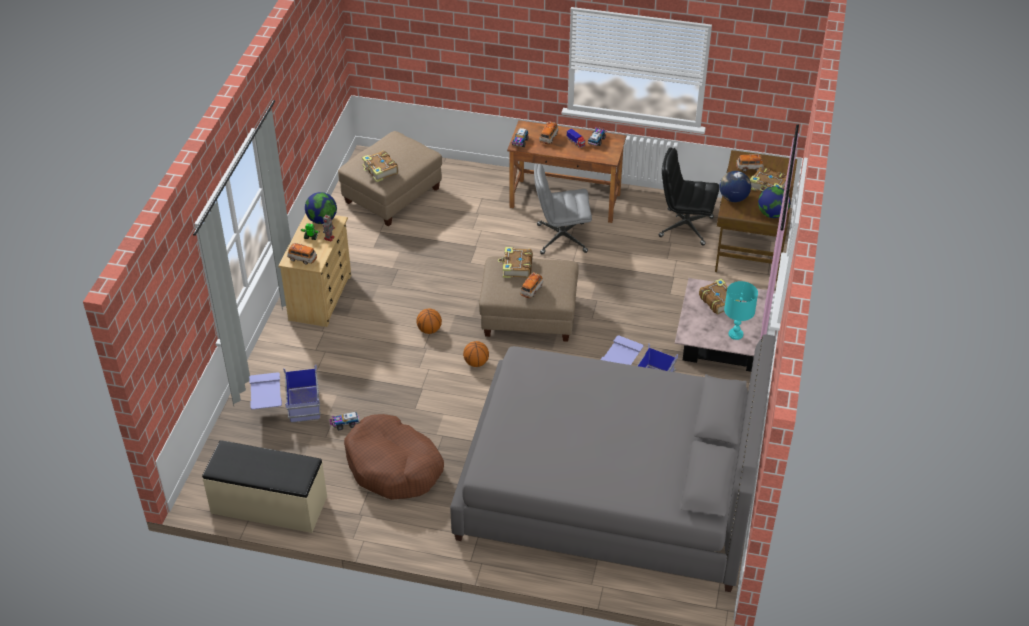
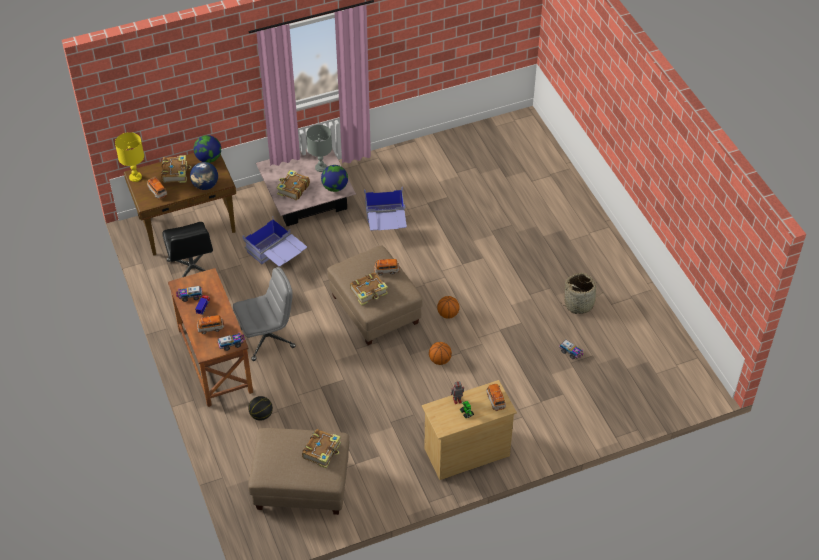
camera: 125 degrees left, 5 degrees up
(269, 505) = (673, 347): beige bench -> none
(287, 406) = (589, 396): blue storage box -> blue storage box (277, 257)
(322, 220) = (440, 419): globe -> globe (335, 187)
(394, 466) = (579, 303): brown dog bed -> basket
(482, 203) = (261, 415): none -> basketball
(561, 238) = (267, 338): grey office chair -> grey office chair turned 75 degrees counterclockwise
(609, 489) = (493, 193): grey bed -> none
(736, 334) = (321, 167): turquoise table lamp -> grey table lamp
(782, 162) = (135, 177): none -> yellow table lamp

